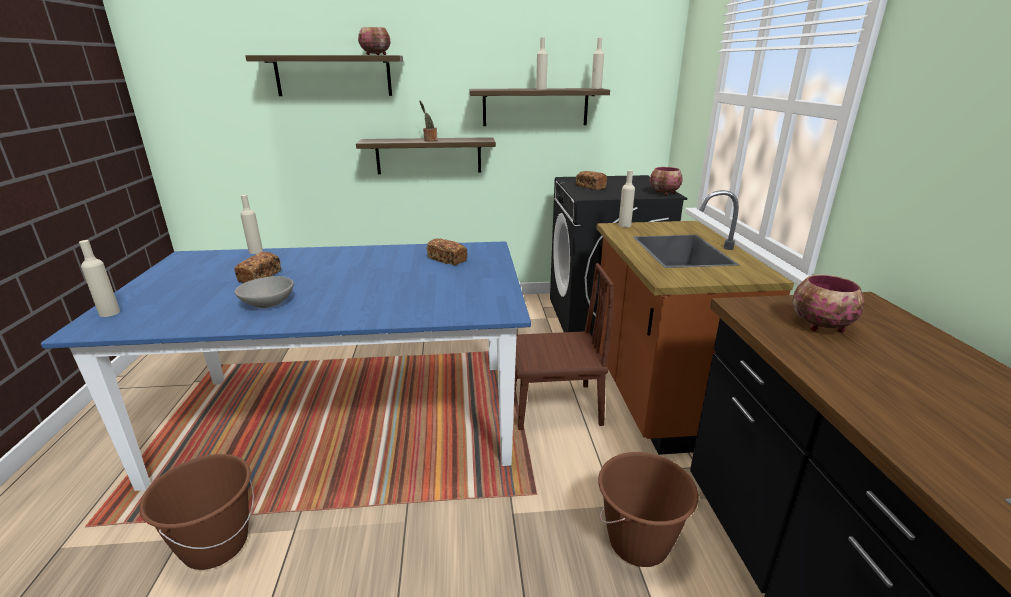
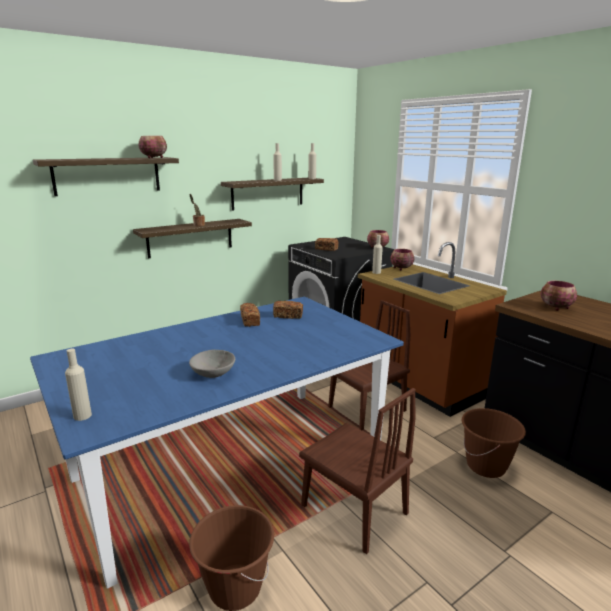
camera: 30 degrees left, 5 degrees down
(256, 251) = (118, 340): beige bottle -> none
(260, 277) = (165, 357): bread -> bread (250, 321)
(409, 520) = (354, 509): none -> brown chair
(670, 225) = (400, 268): none -> bowl

